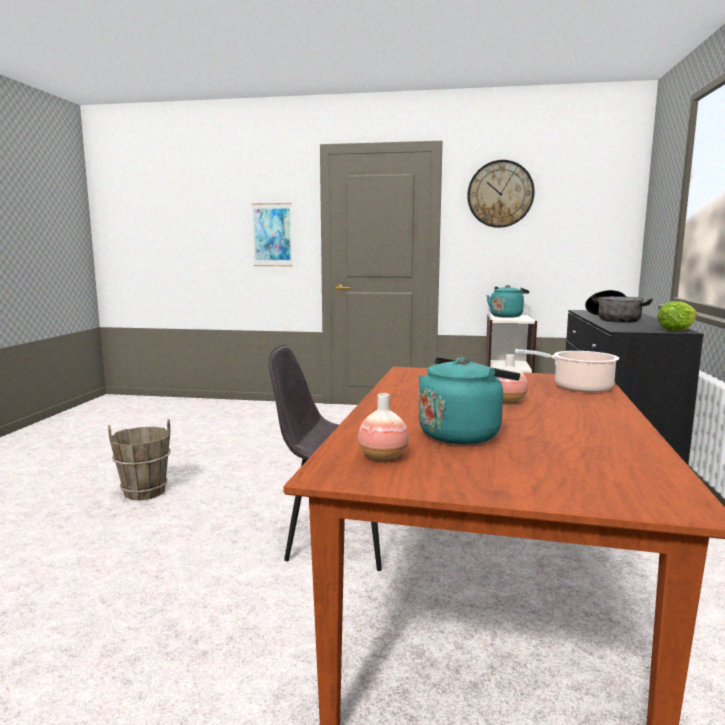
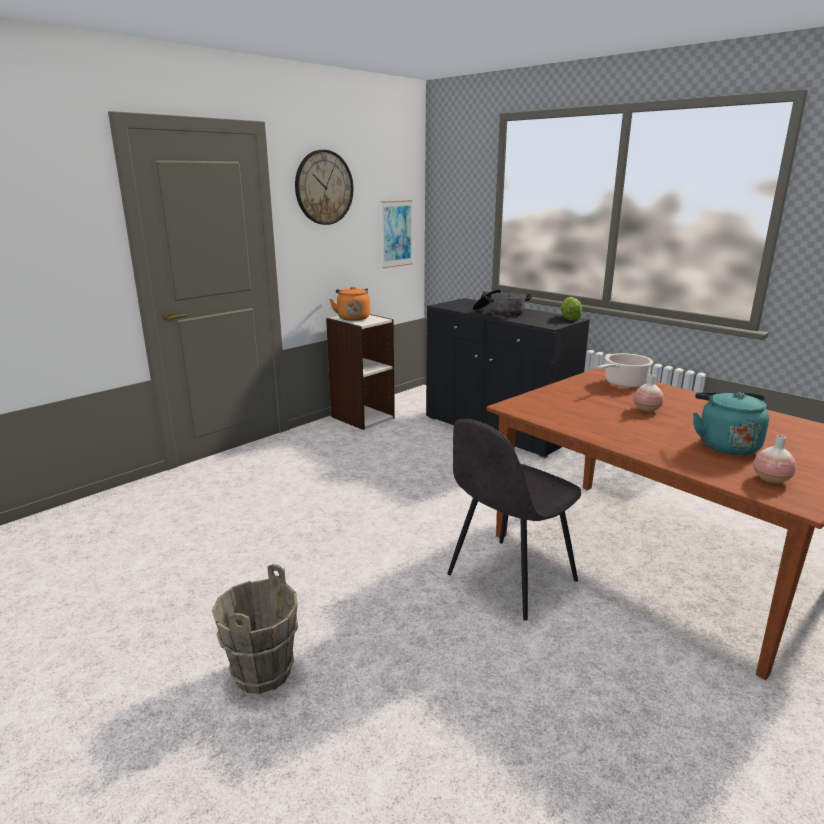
camera: 55 degrees left, 10 degrees up
(272, 235) = (52, 253): picture -> picture (396, 234)
(507, 316) = (353, 318): turquoise kettle -> orange kettle

